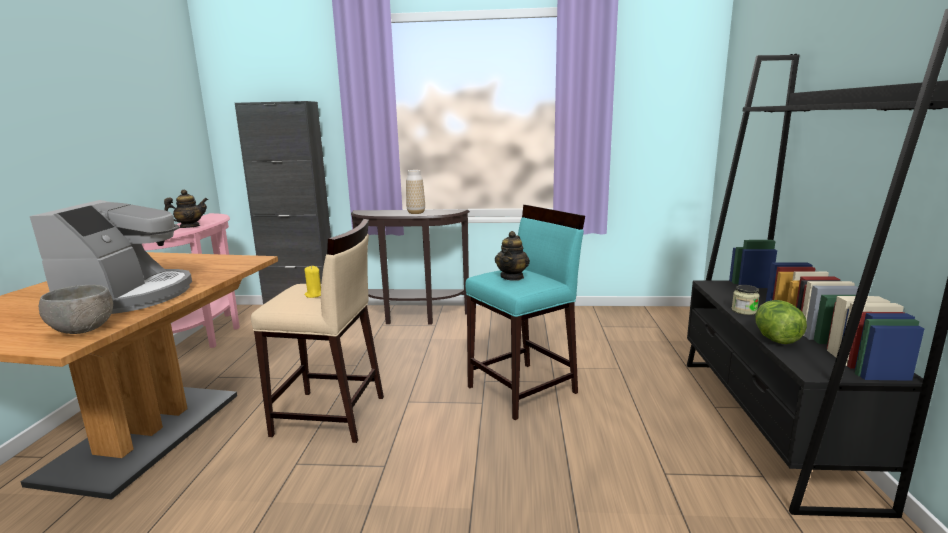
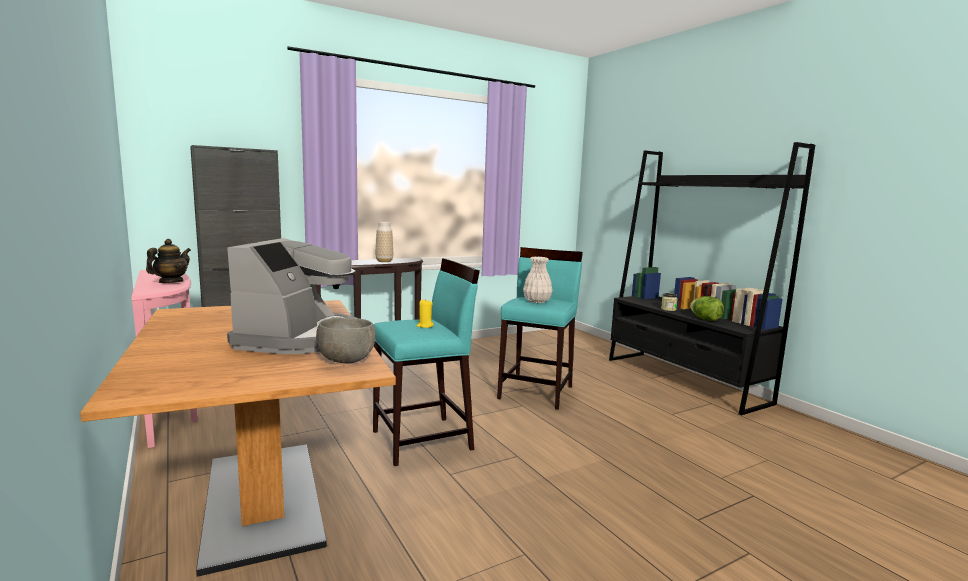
camera: 35 degrees left, 5 degrees down
(129, 297) = (300, 338): coffee machine -> coffee machine turned 45 degrees clockwise
(330, 416) = (423, 440): beige stool -> turquoise stool
(512, 277) = (537, 301): teapot -> white vase

